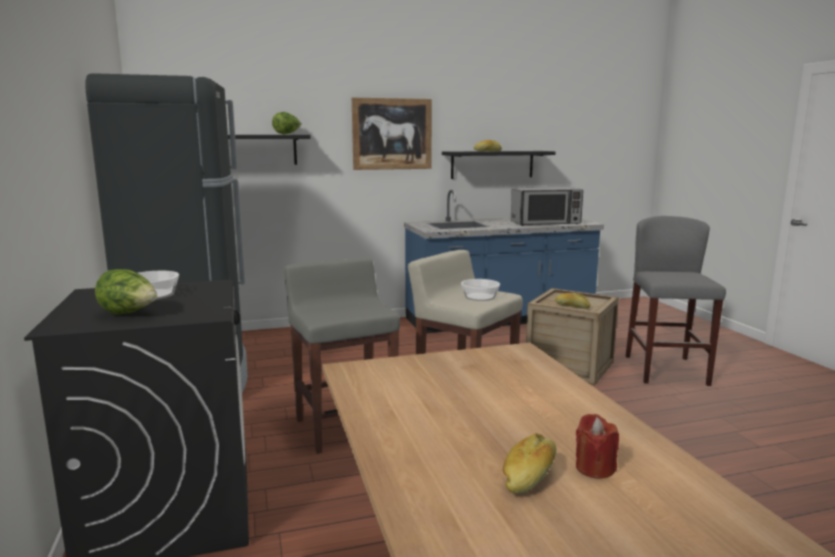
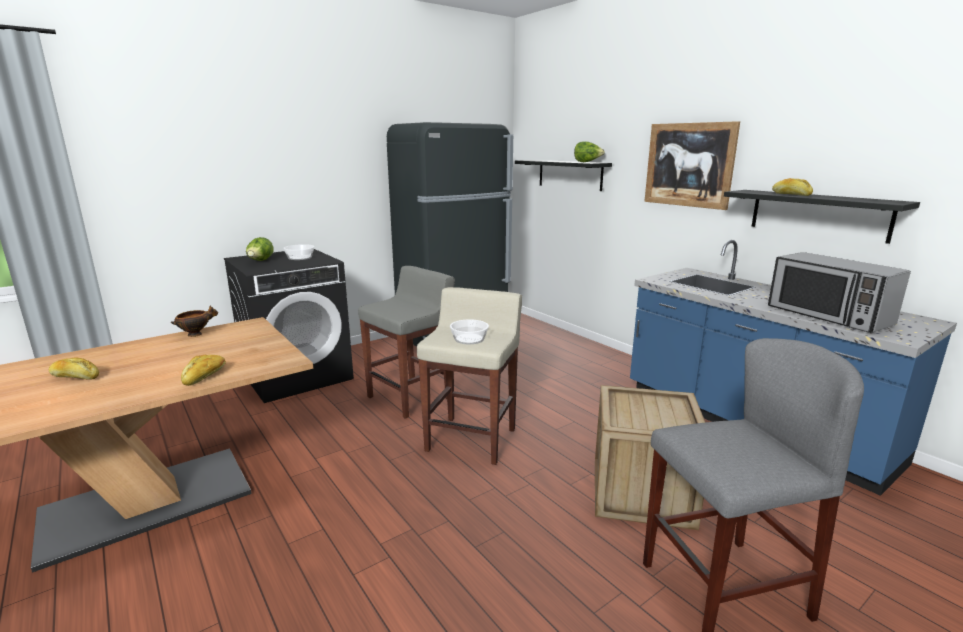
camera: 70 degrees right, 5 degrees up
(370, 402) = (196, 334): none -> bowl
(571, 306) = (625, 412): bread -> bread (205, 376)
(594, 468) = (71, 392): red candle -> none

